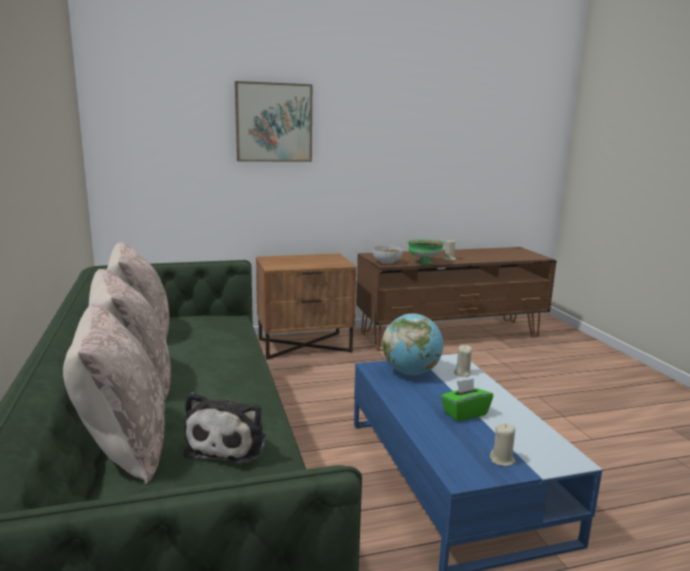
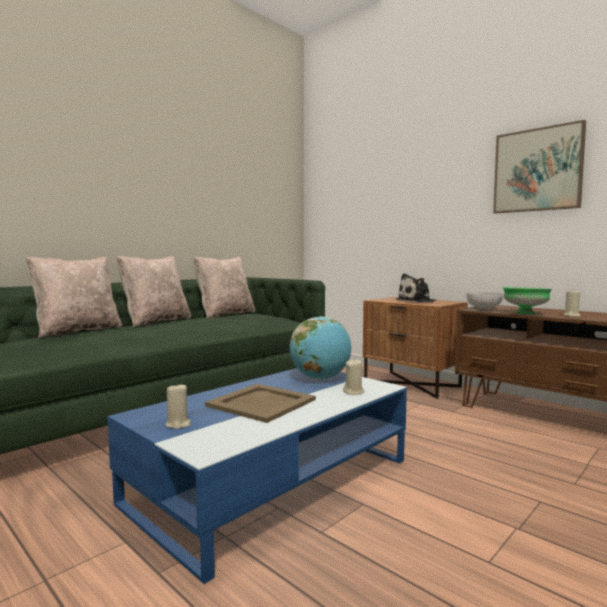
camera: 60 degrees right, 10 degrees down
(229, 444) = (92, 341): plush toy -> plush toy (417, 301)
(274, 122) = (415, 180): picture -> picture (537, 170)
(464, 413) = (260, 403): green tissue box -> beige tray

